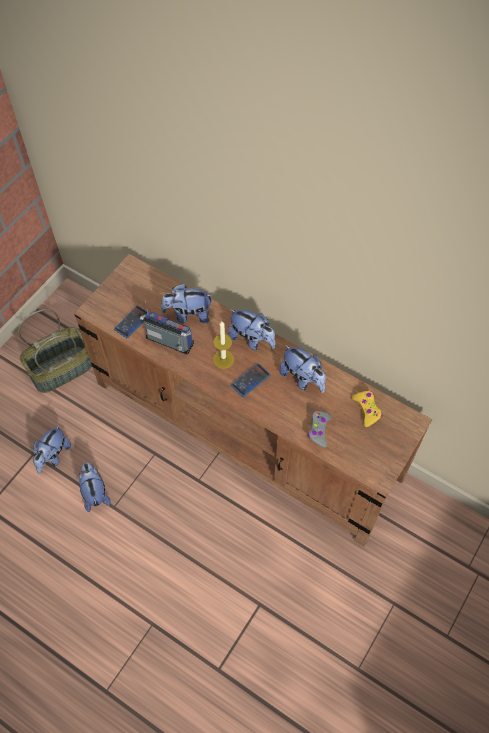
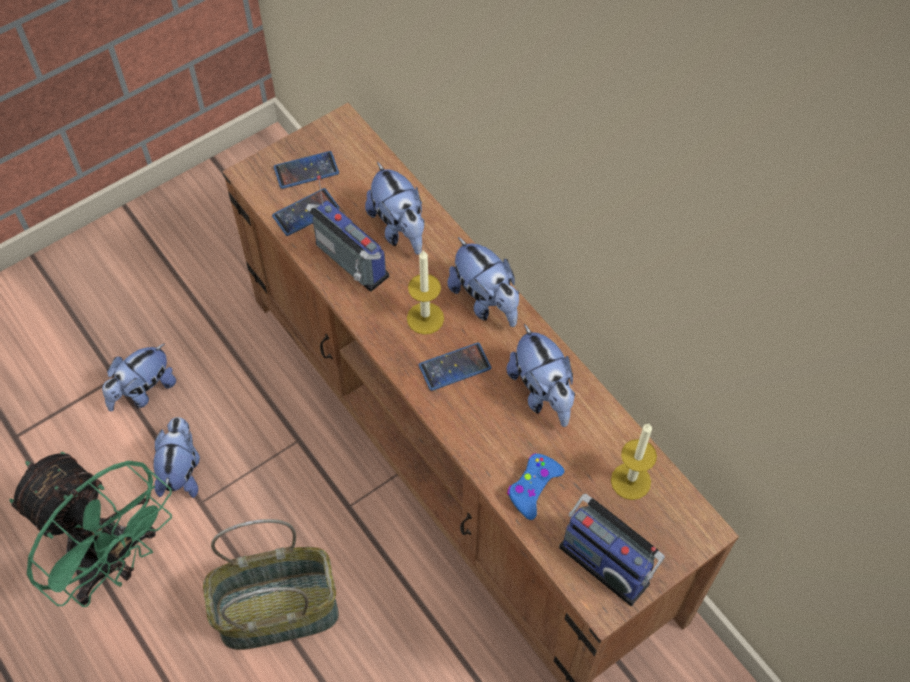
camera: 20 degrees right, 0 degrees up
(61, 368) = (211, 260): basket -> basket (278, 609)
(76, 558) = (112, 562): none -> green fan
(122, 298) = (306, 170): none -> phone
(188, 315) = (399, 228): plush toy -> plush toy turned 135 degrees counterclockwise
(319, 430) = (533, 488): grey game controller -> blue game controller
(367, 409) = (630, 481): yellow game controller -> candle
(372, 455) = (607, 562): none -> radio

